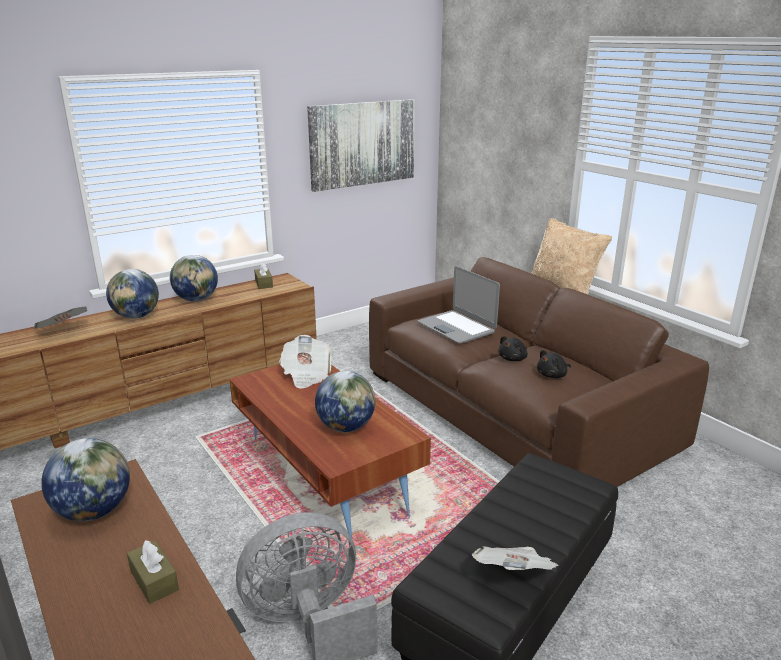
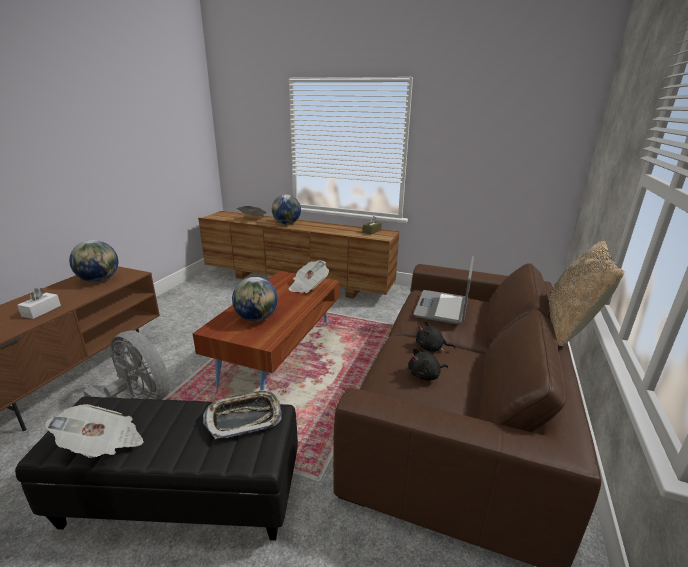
camera: 55 degrees right, 0 degrees up
(154, 580) = (41, 311): brown tissue box -> white tissue box
(197, 299) = (325, 226): globe -> none
(362, 144) = (497, 145): picture -> none
(532, 480) = (244, 417): none -> tray
(552, 375) = (425, 375): black plush toy -> black plush toy turned 45 degrees counterclockwise

